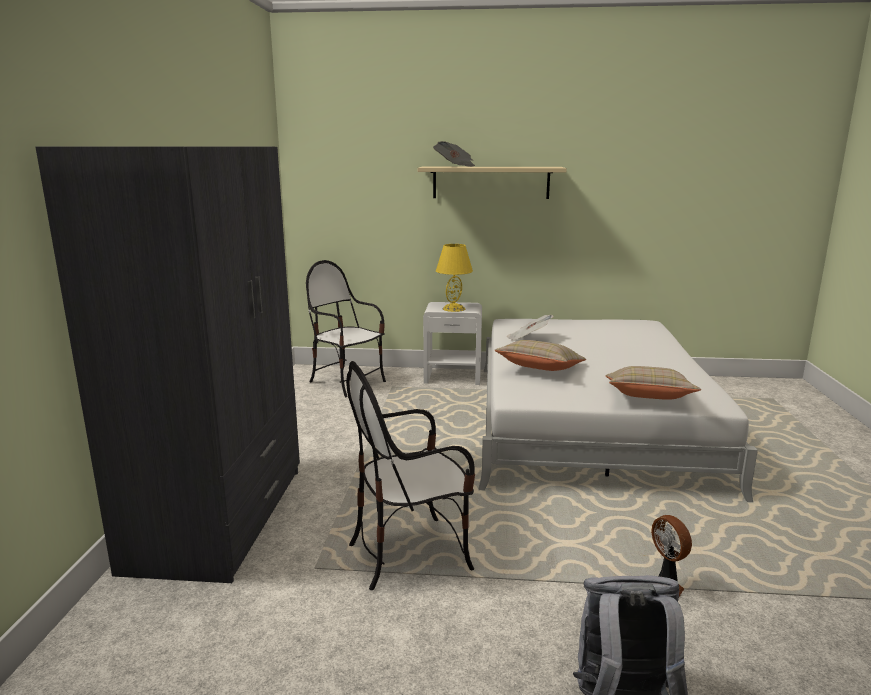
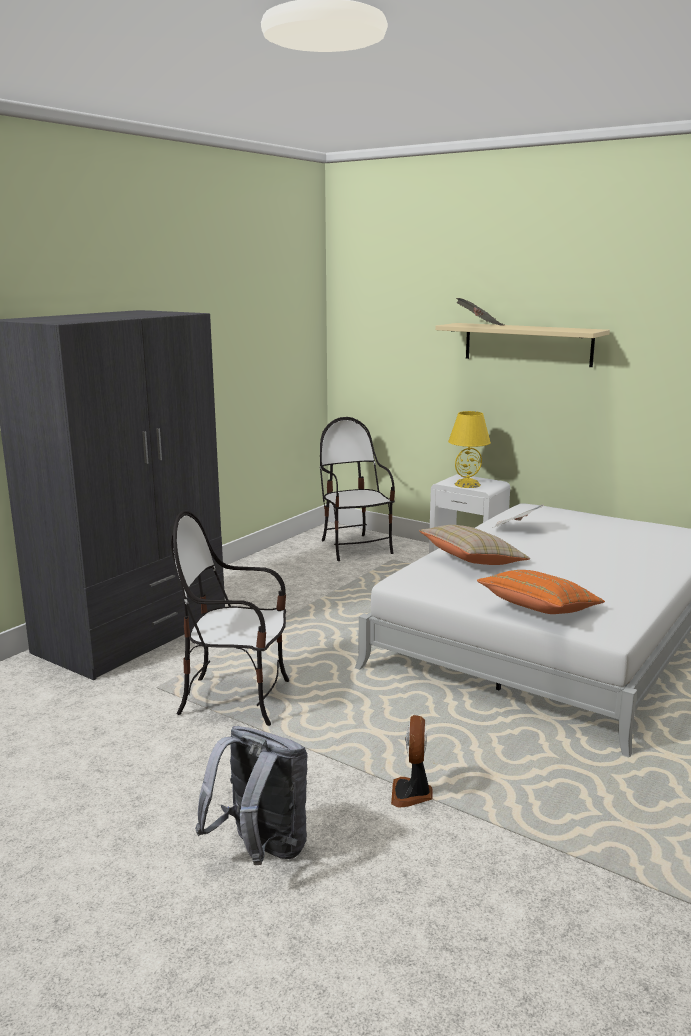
camera: 30 degrees right, 0 degrees up
(648, 398) = (539, 610): beige pillow -> orange pillow

